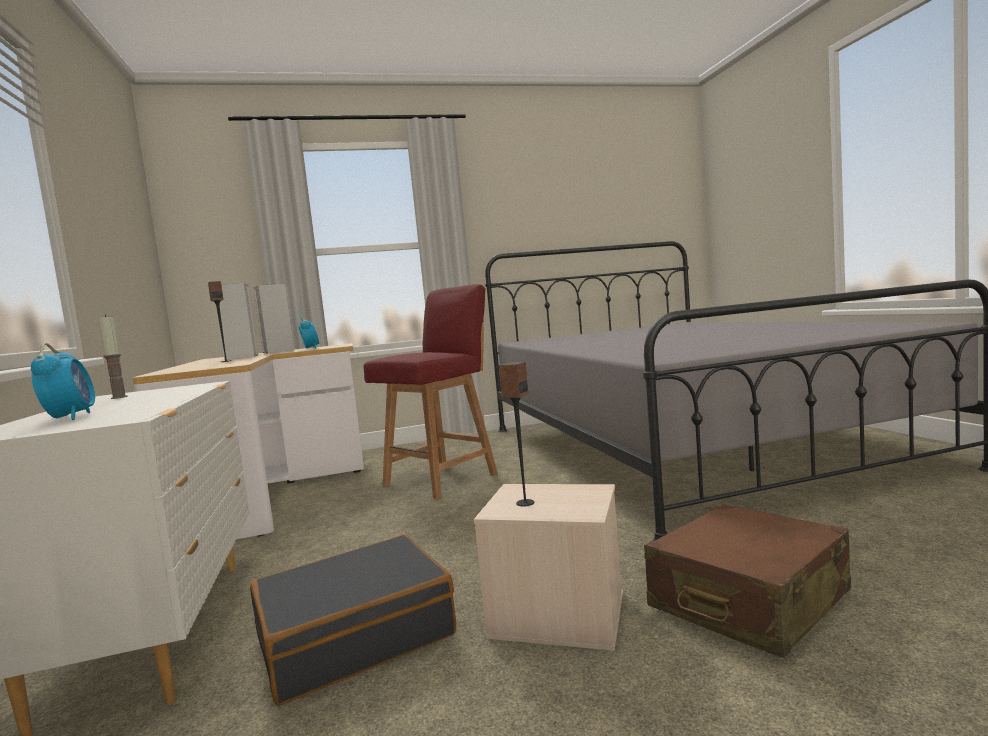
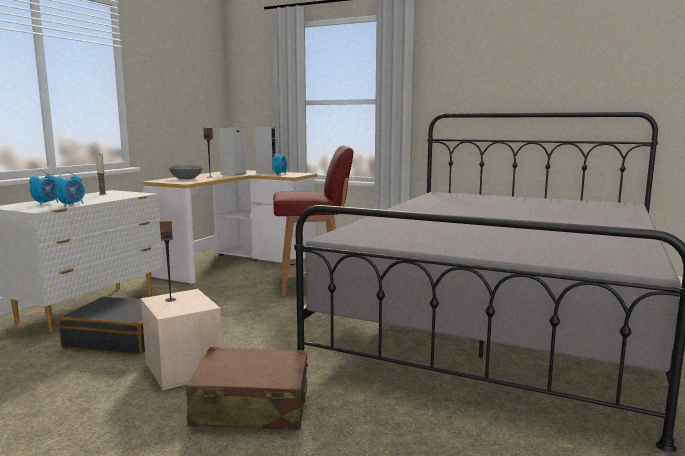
camera: 40 degrees right, 5 degrees up
(153, 406) = (72, 204): none -> alarm clock
(198, 366) = (185, 179): none -> grey bowl

